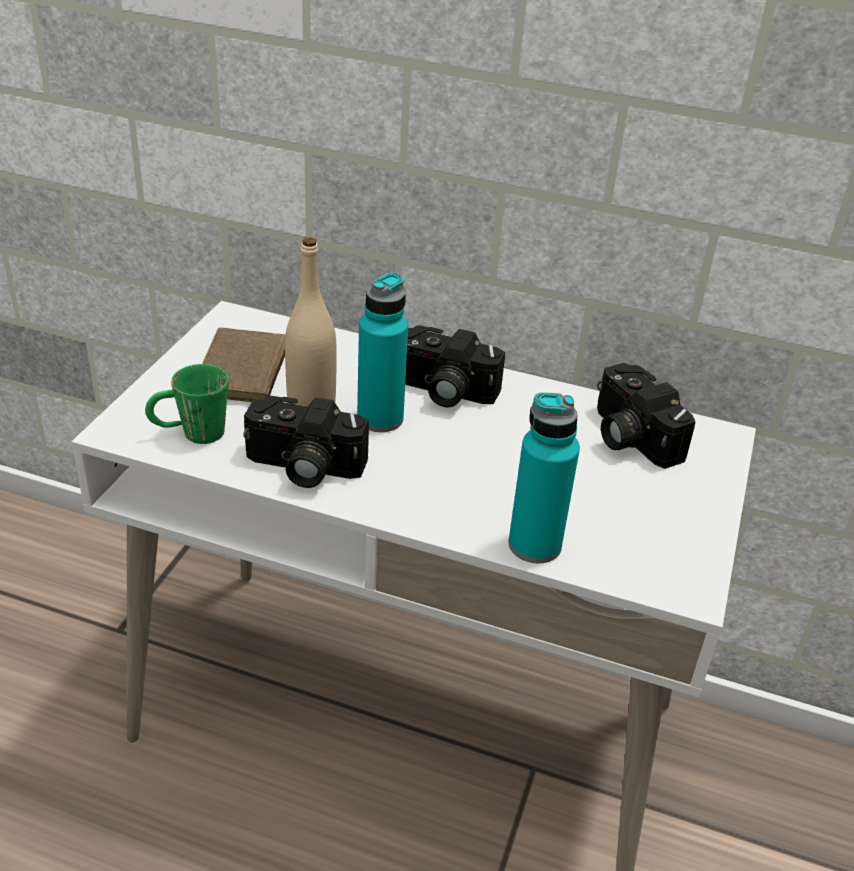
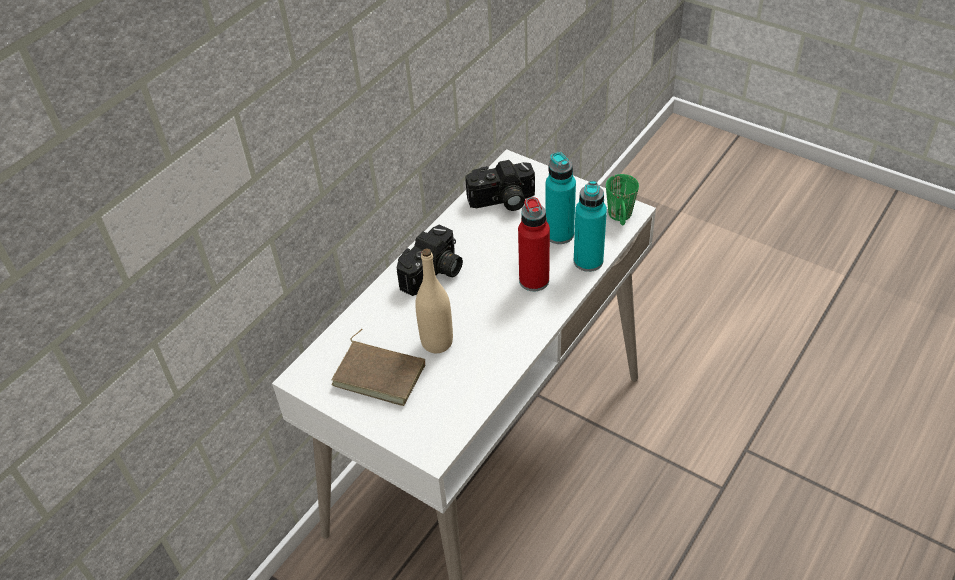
camera: 70 degrees left, 10 degrees up
(190, 434) = (448, 409): green mug -> green mug (621, 219)
(302, 467) = (498, 353): camera -> none
(380, 419) = (456, 309): turquoise bottle -> turquoise bottle (559, 234)
(464, 488) = (534, 280): none -> red bottle

